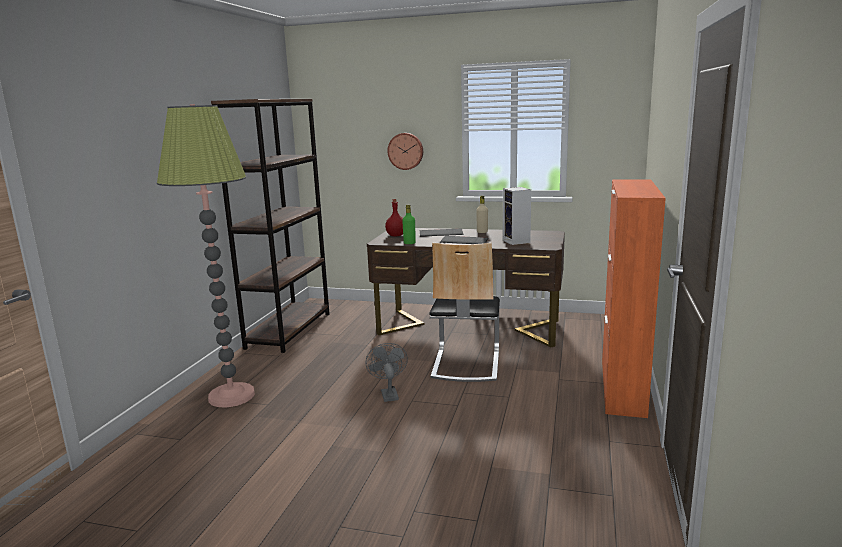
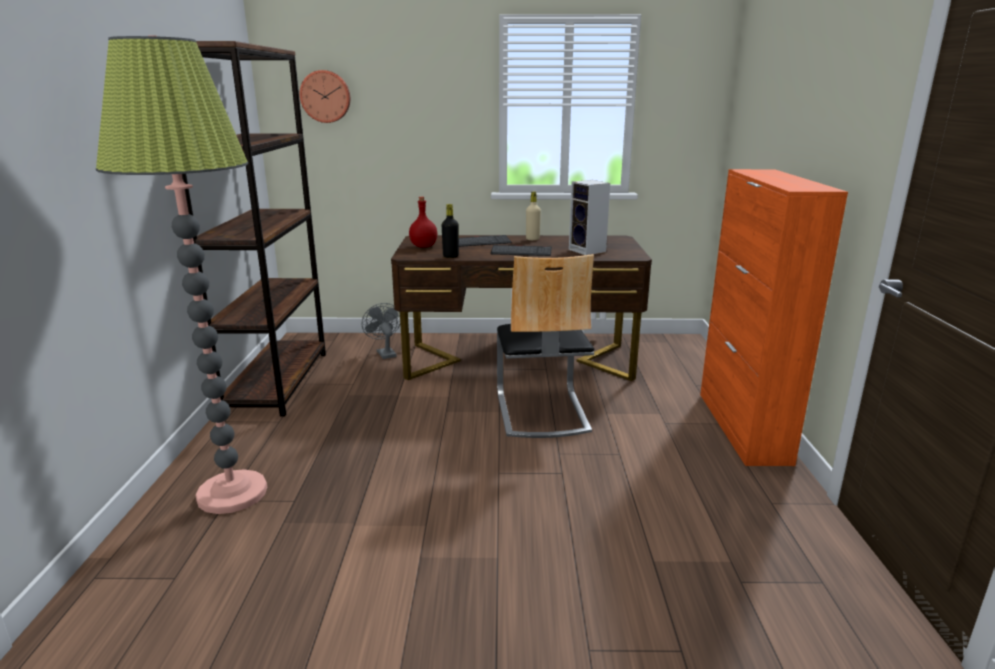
camera: 15 degrees left, 5 degrees up
(388, 394) = (462, 465): grey fan -> grey fan (384, 353)
(406, 151) = (422, 132): wall clock -> wall clock (325, 96)
(409, 243) = (450, 256): green bottle -> black bottle

